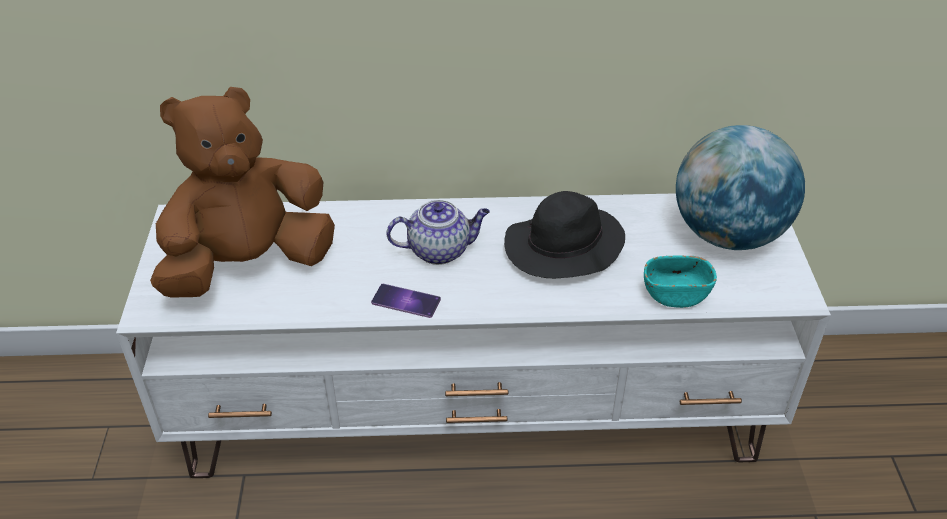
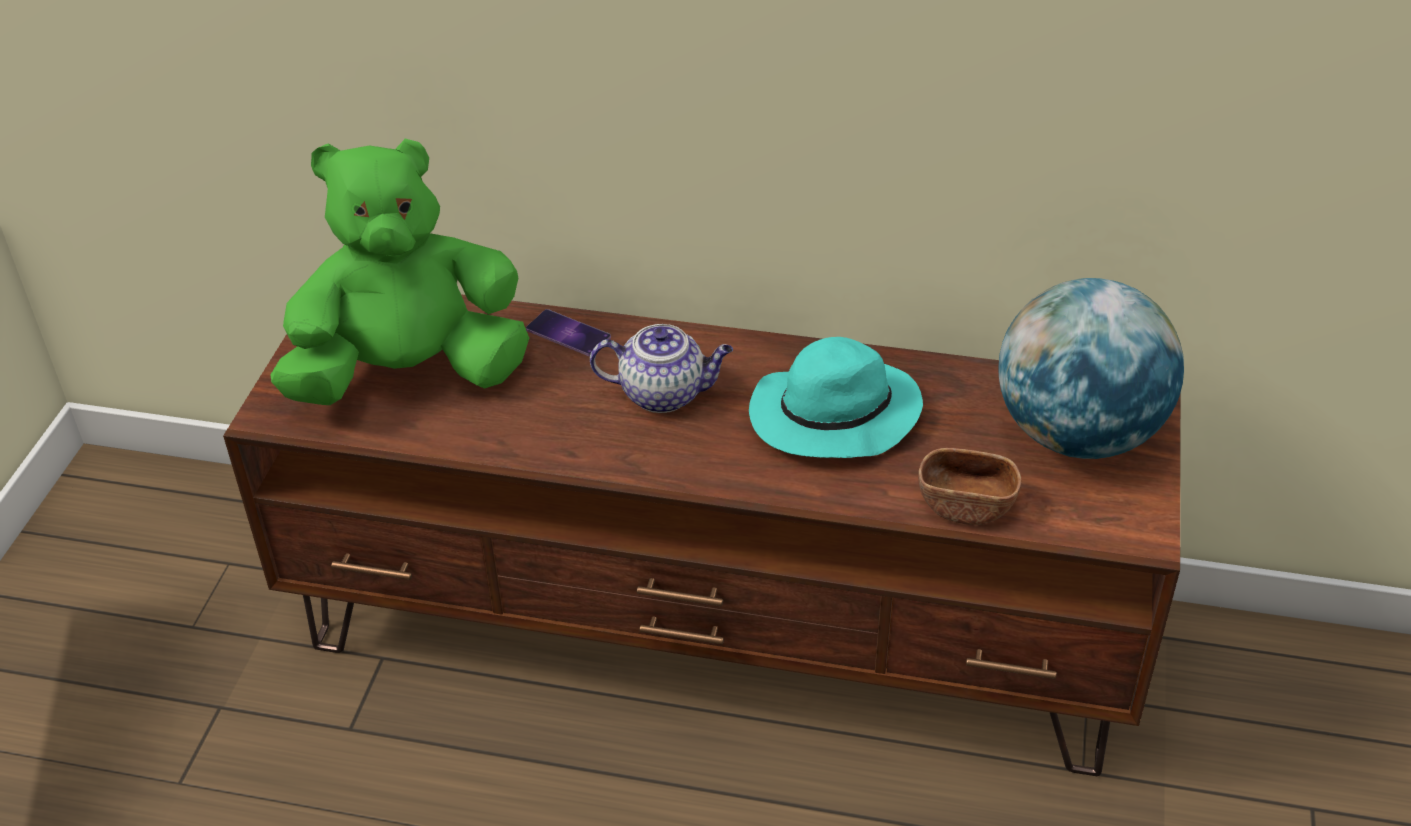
camera: 15 degrees right, 0 degrees up
(249, 265) = (410, 374): brown plush toy -> green plush toy
(406, 301) = (595, 454): phone -> phone (568, 333)
(475, 413) = (714, 633): white tv stand -> brown tv stand
(562, 249) = (832, 417): black hat -> turquoise hat
(675, 294) = (966, 505): turquoise bowl -> brown bowl

